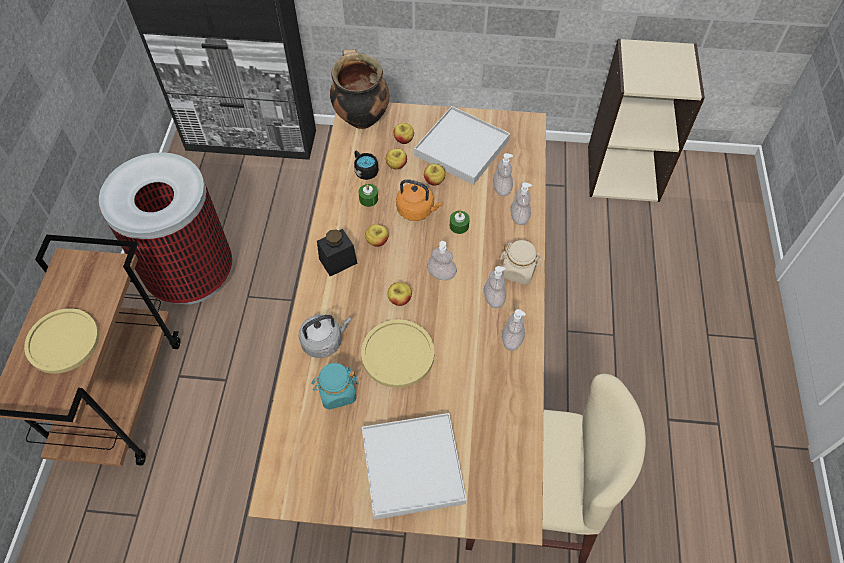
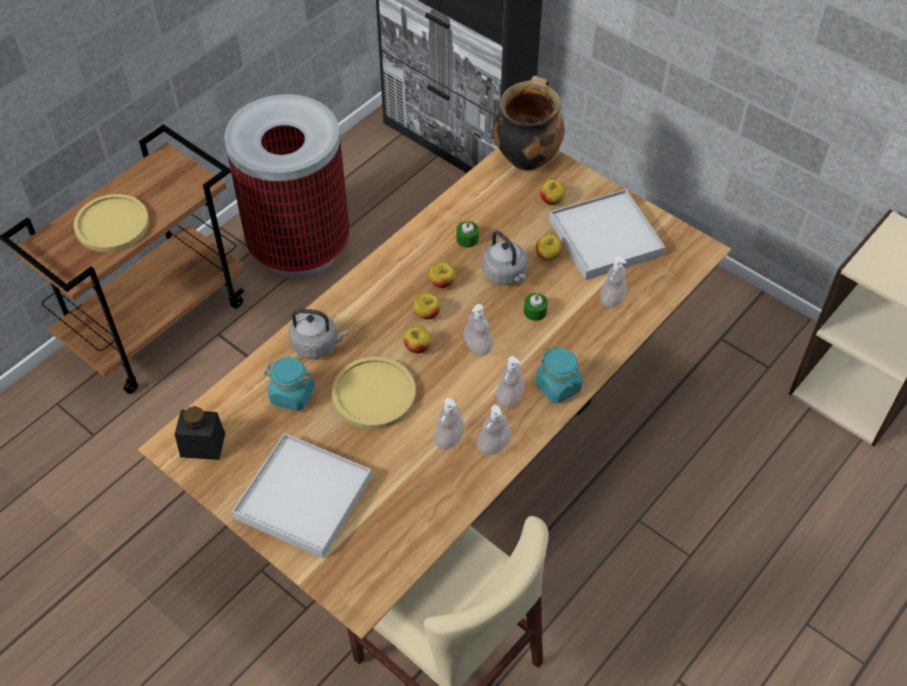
camera: 35 degrees right, 5 degrees down
(338, 261) = (390, 280): black jar -> black jar (203, 445)
(364, 170) = (487, 210): black mug -> none
(396, 165) = (522, 221): apple -> apple (427, 314)
(417, 210) = (506, 274): orange kettle -> grey kettle
(518, 271) = (558, 387): beige jar -> turquoise jar
(519, 217) = (605, 336): soap dispenser -> soap dispenser (449, 439)

